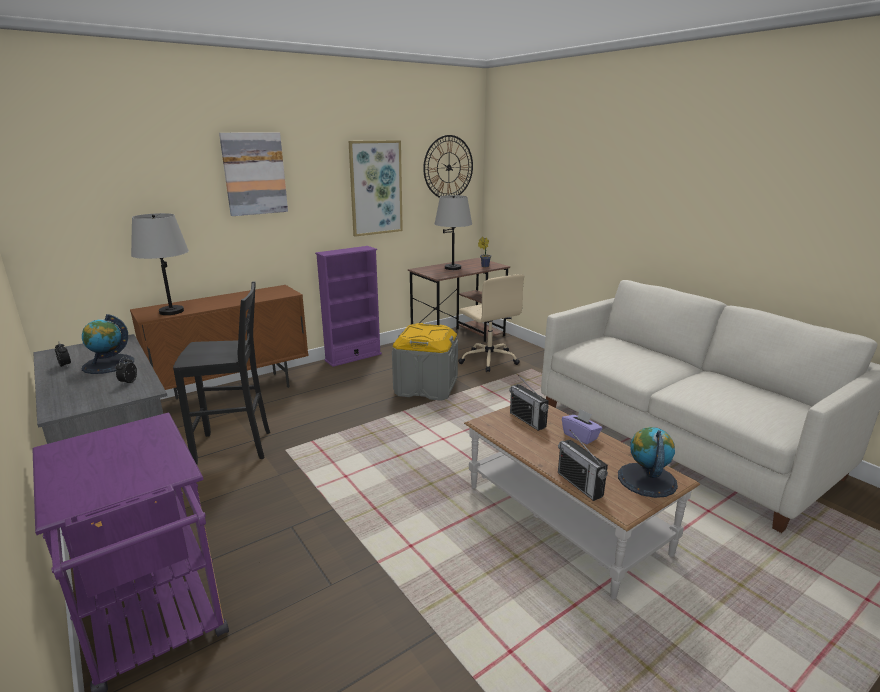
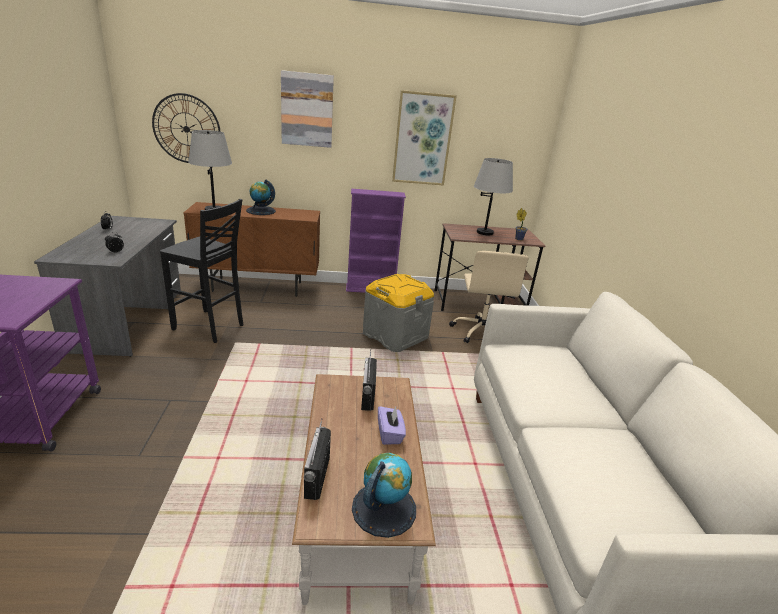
camera: 30 degrees right, 5 degrees up
(108, 364) = (128, 236): globe -> globe (261, 211)
(448, 167) = (510, 130): wall clock -> wall clock (186, 129)

